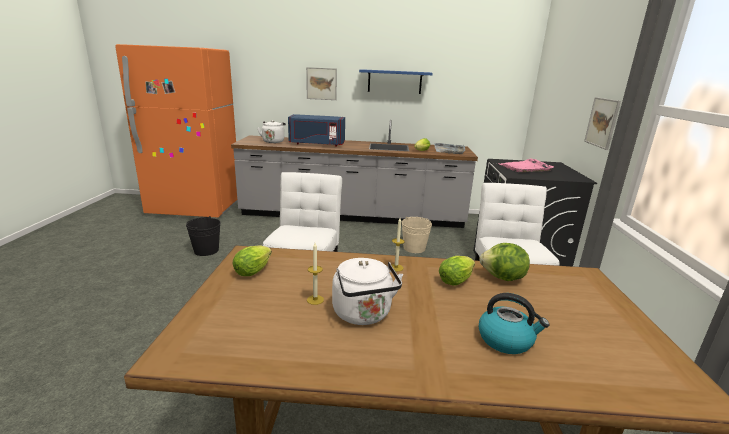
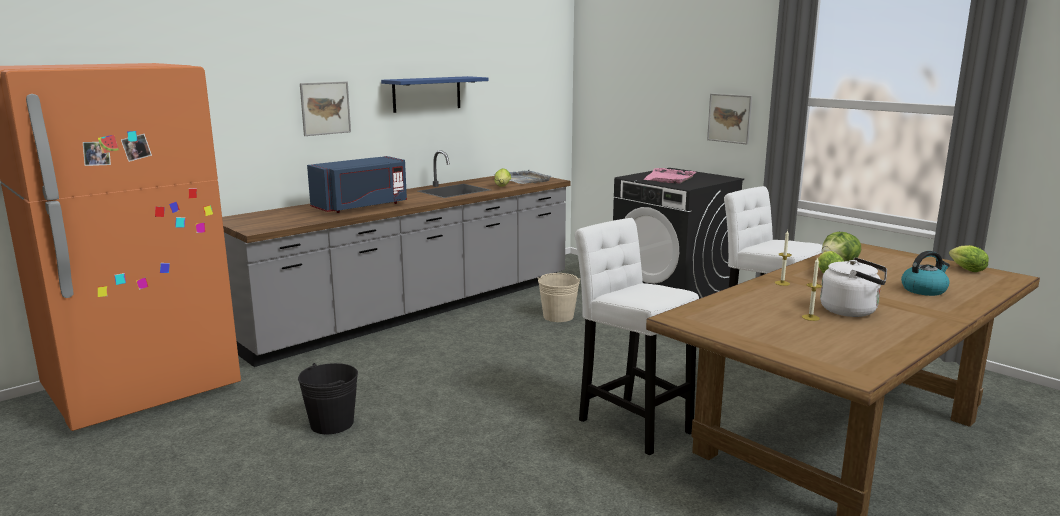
camera: 45 degrees left, 5 degrees down
(254, 270) = (724, 323): lettuce -> lettuce (964, 269)
(273, 141) = (290, 217): white kettle -> none

